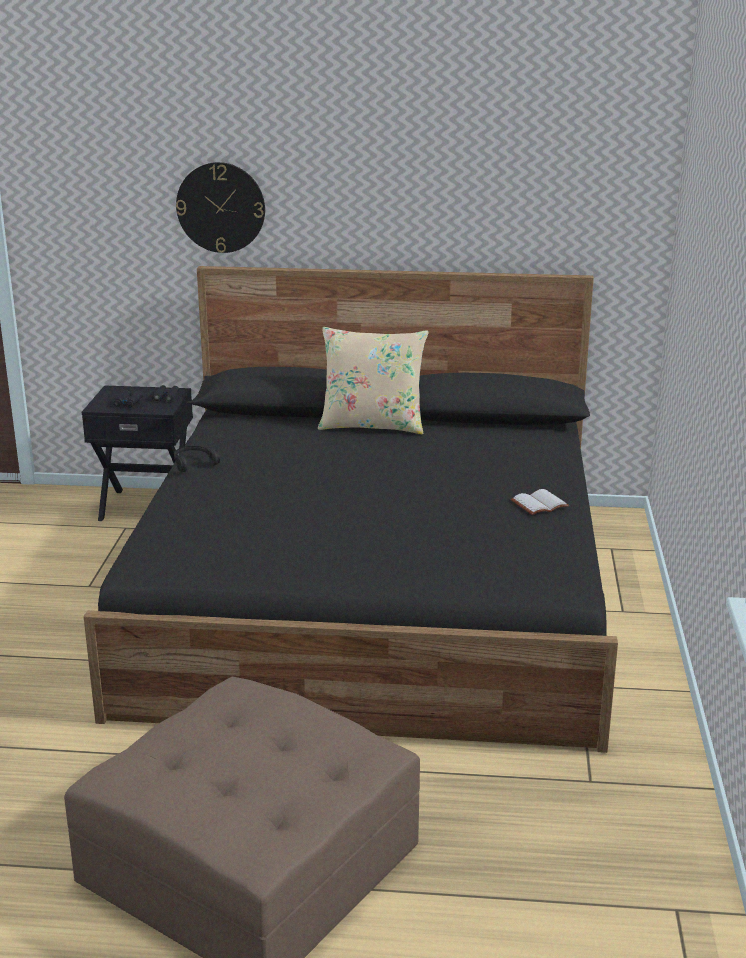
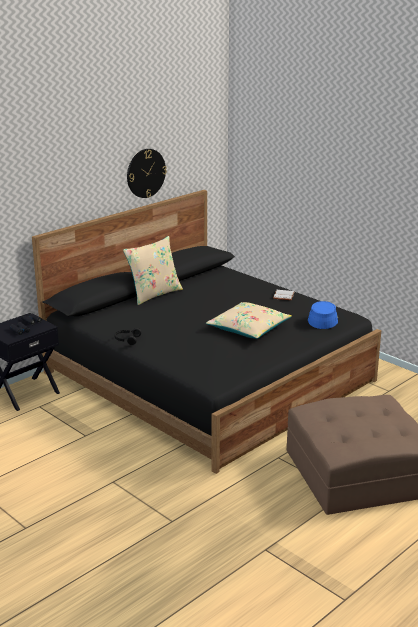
camera: 50 degrees left, 0 degrees up
(221, 207) = (39, 198): wall clock -> wall clock (146, 173)
(365, 523) = (248, 328): none -> beige pillow
(502, 564) = (322, 319): none -> blue hat

